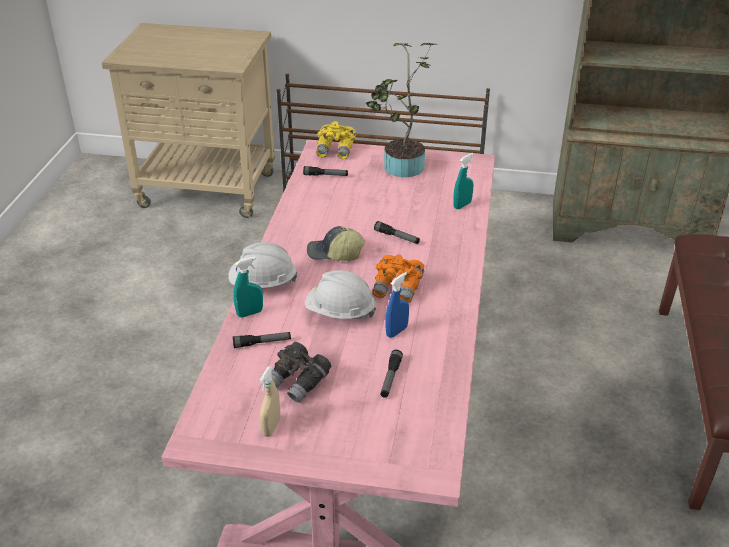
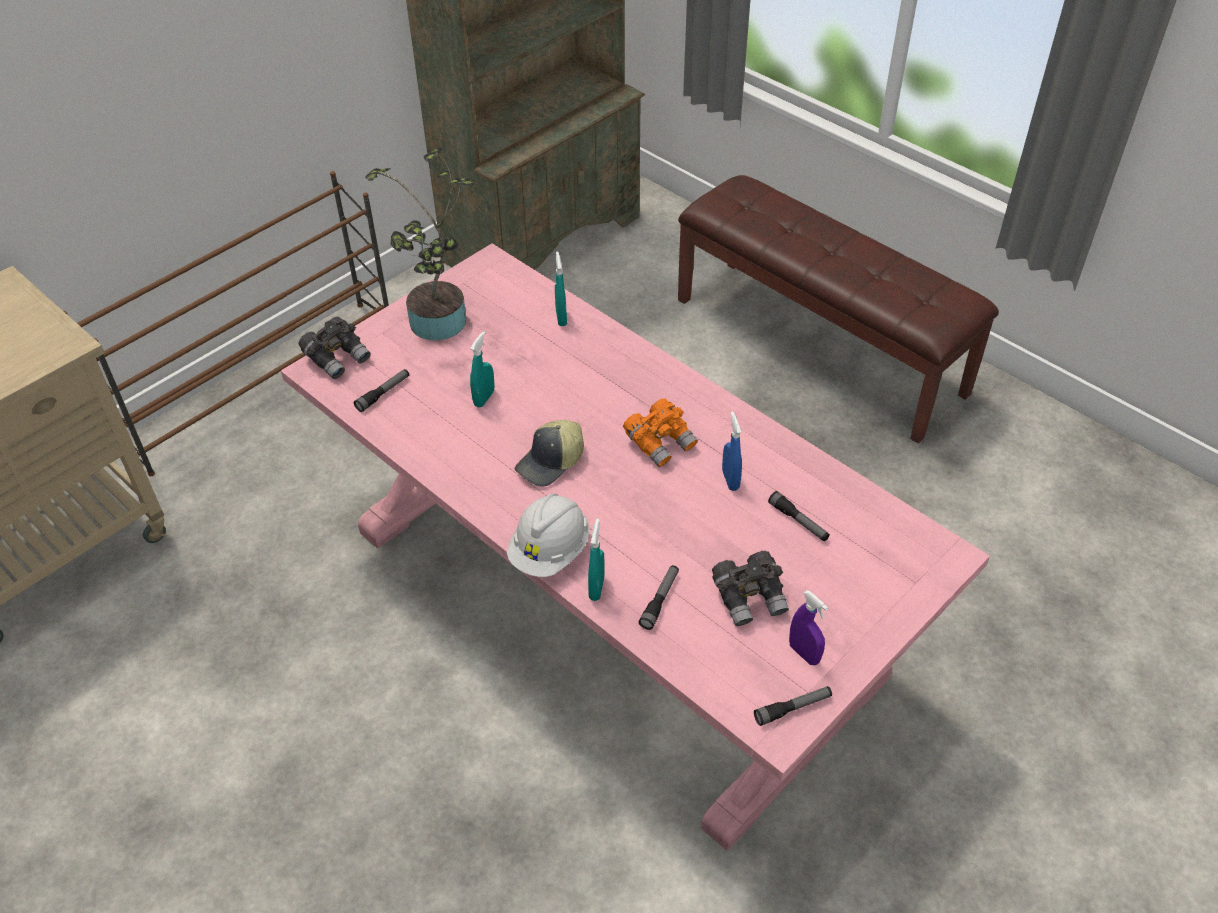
camera: 55 degrees left, 10 degrees up
(271, 427) = (804, 653): beige spray bottle -> purple spray bottle
(336, 150) = (338, 358): yellow binoculars -> grey binoculars
(340, 312) = (661, 509): white hard hat -> none
(360, 208) = (484, 398): none -> turquoise spray bottle
(397, 237) = (569, 397): flashlight -> flashlight (793, 708)

